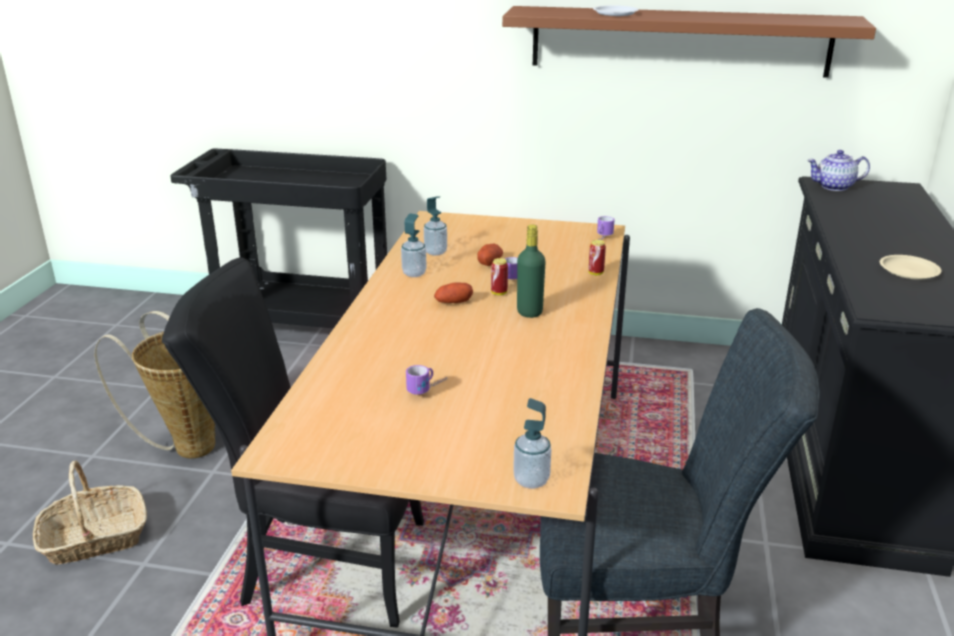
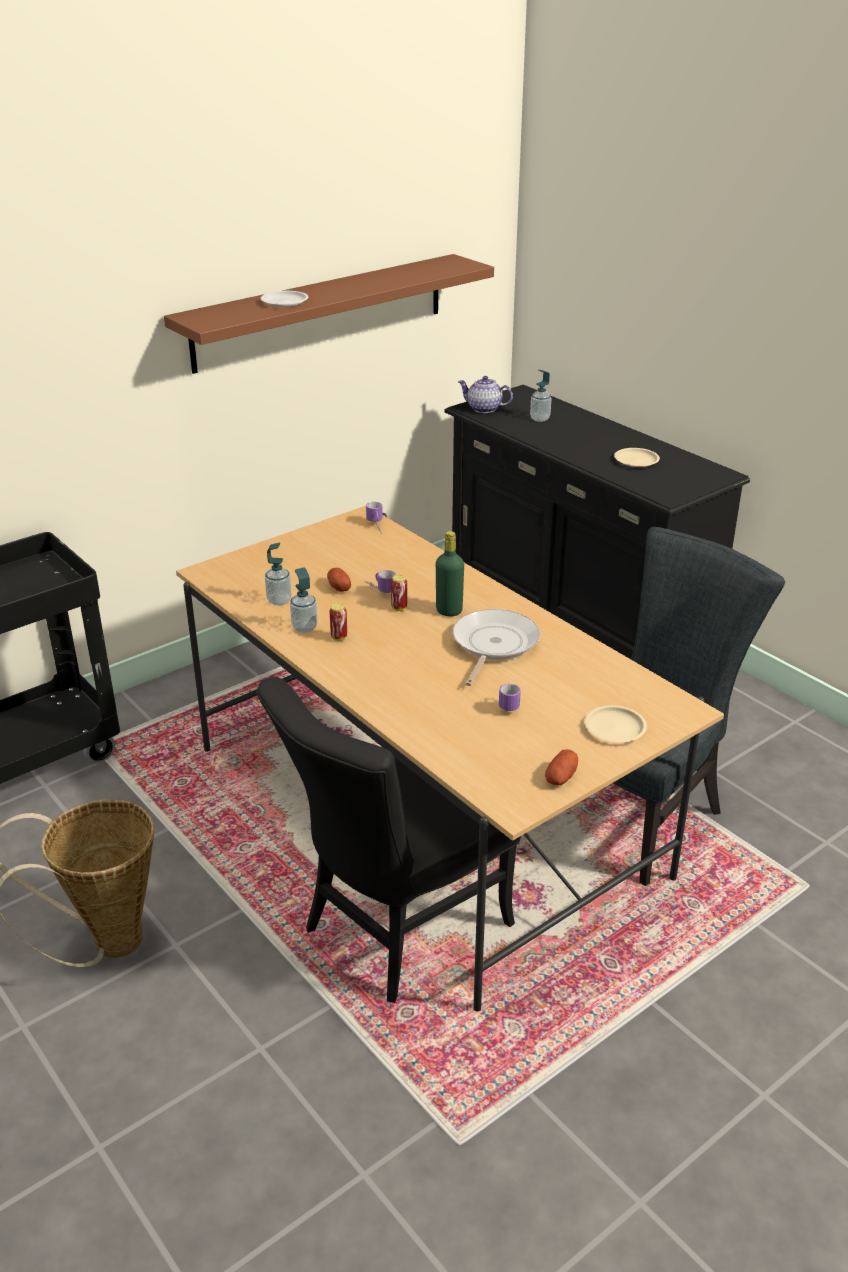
camera: 50 degrees left, 5 degrees up
(94, 538) = (177, 1072): basket -> none
(453, 302) = (384, 633): potato -> potato (561, 777)
(463, 458) = (614, 728): none -> beige plate
(509, 349) = (493, 645): none -> frying pan
(531, 480) = (669, 714): soap dispenser -> soap dispenser (540, 419)
(595, 273) = (428, 556): can -> can (339, 638)
(834, 187) = (484, 409): teapot -> teapot turned 75 degrees clockwise

